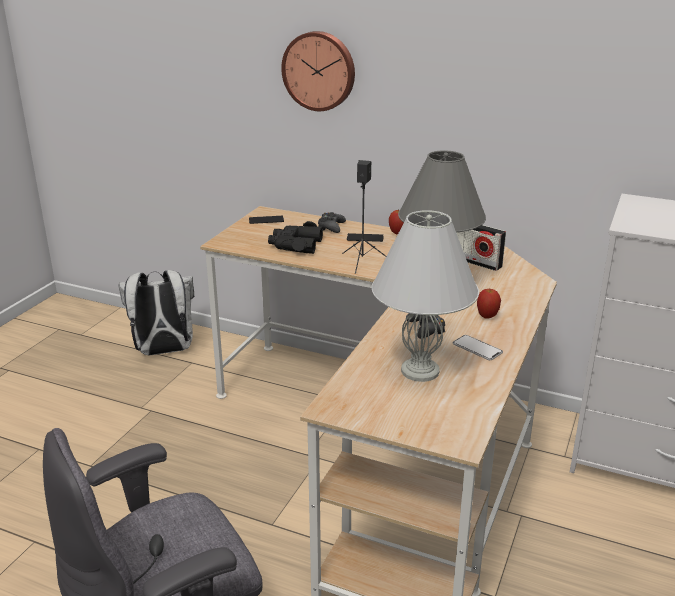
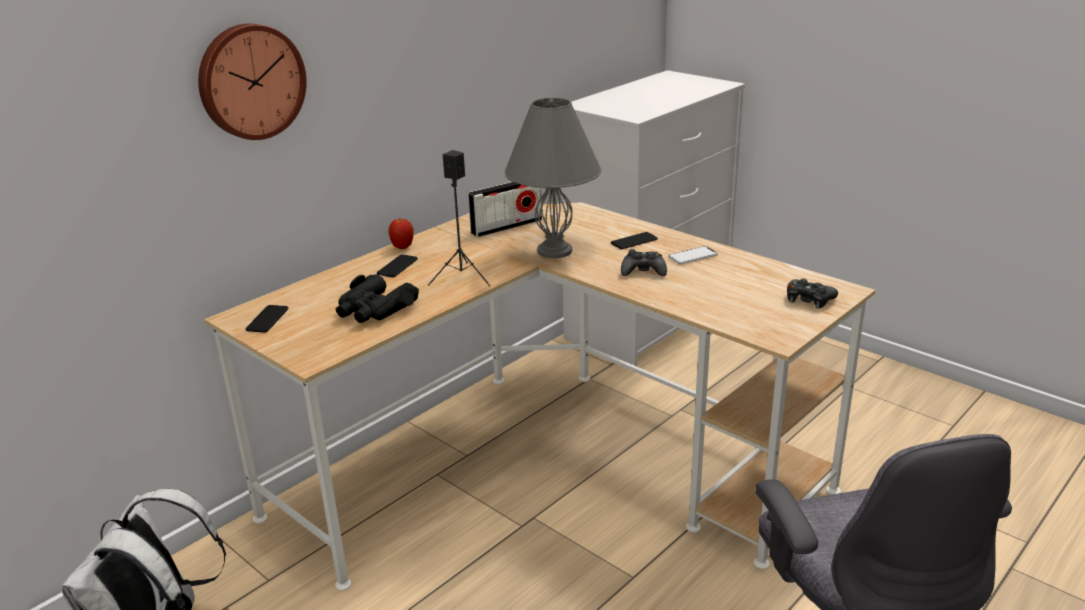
camera: 70 degrees left, 0 degrees up
(331, 227) = (343, 281): black game controller -> black game controller (809, 299)
(419, 371) = (723, 287): white table lamp -> none
(487, 316) = (634, 241): apple -> phone

